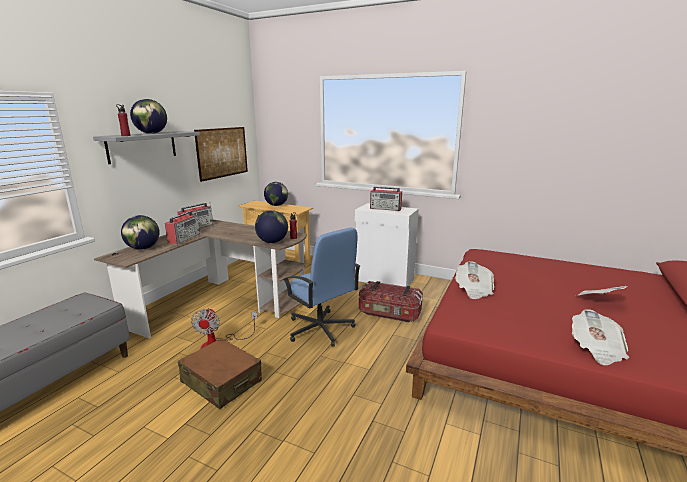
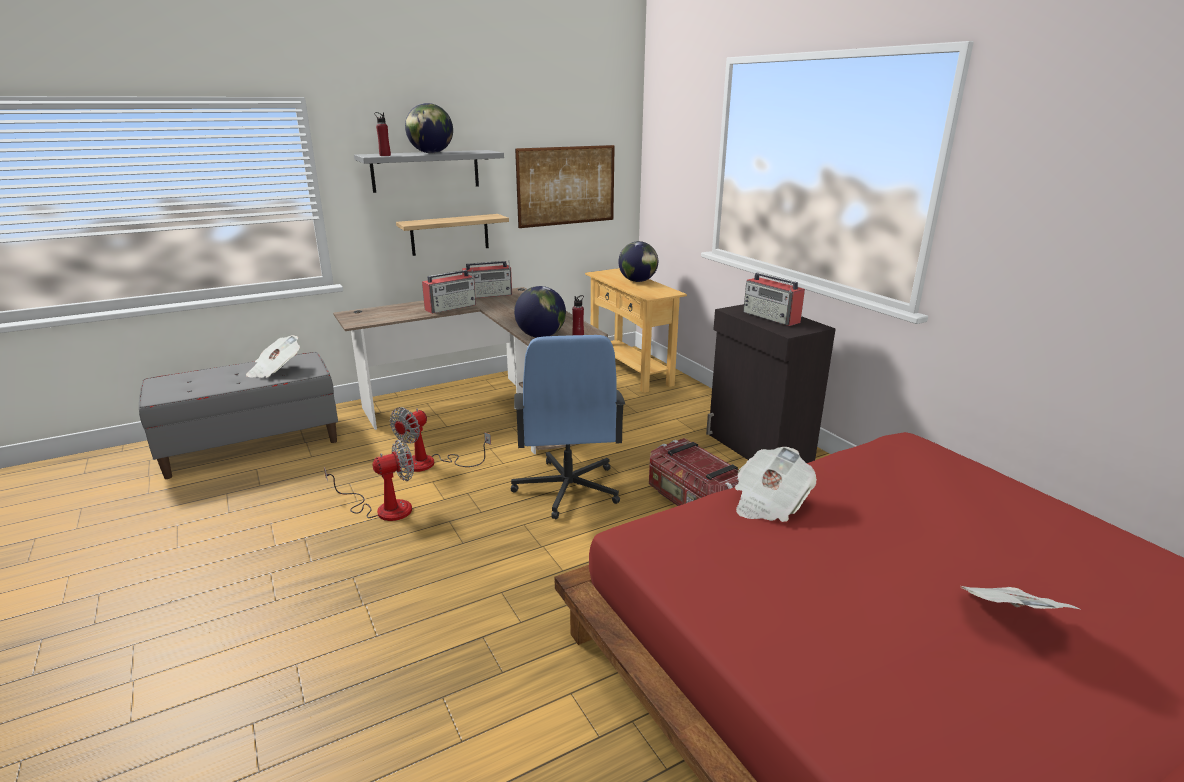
camera: 35 degrees right, 5 degrees up
(143, 248) = (392, 311): globe -> none
(161, 190) = (450, 234): none -> shelf
(221, 382) = (383, 508): brown suitcase -> fan
(384, 280) = (758, 448): white cabinet -> black cabinet
(596, 349) = (826, 693): newspaper -> newspaper (275, 370)

